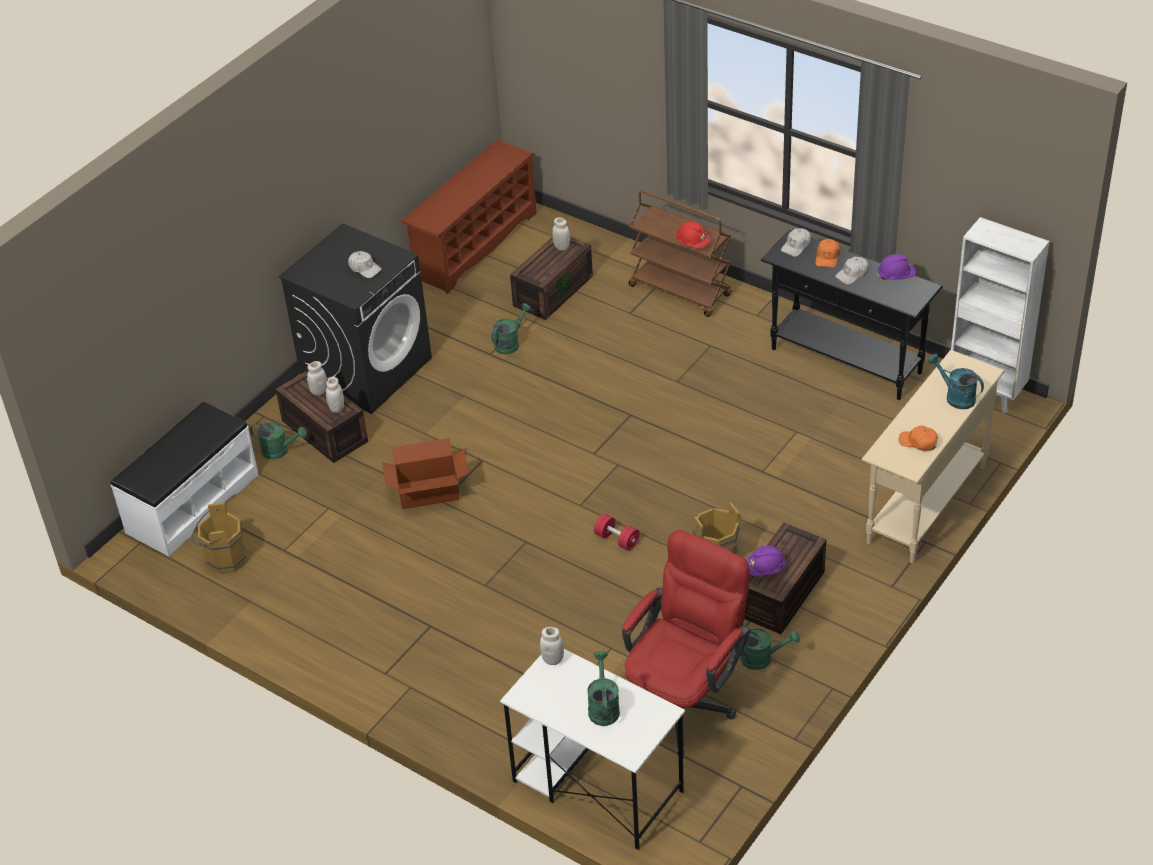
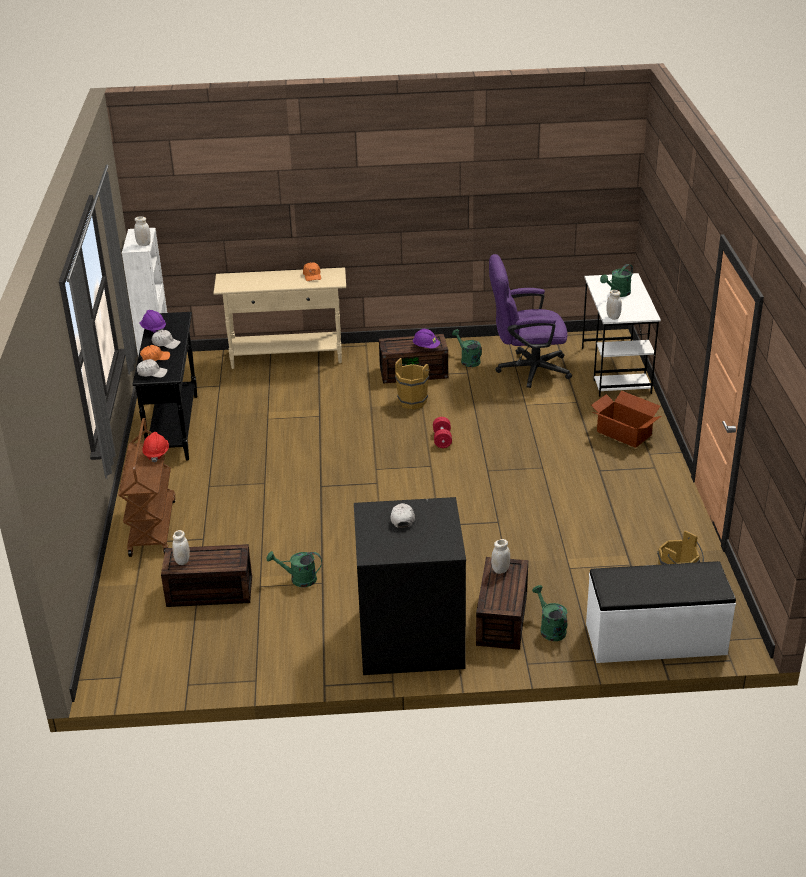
camera: 130 degrees left, 10 degrees down
(319, 391) = (495, 590): white jar -> white jar (144, 244)
(429, 492) = (497, 531): cardboard box -> cardboard box (624, 433)
(474, 245) = (181, 673): brown shoe rack -> none
(685, 699) = (526, 370): red office chair -> purple office chair
(955, 397) = (258, 278): turquoise watering can -> none

